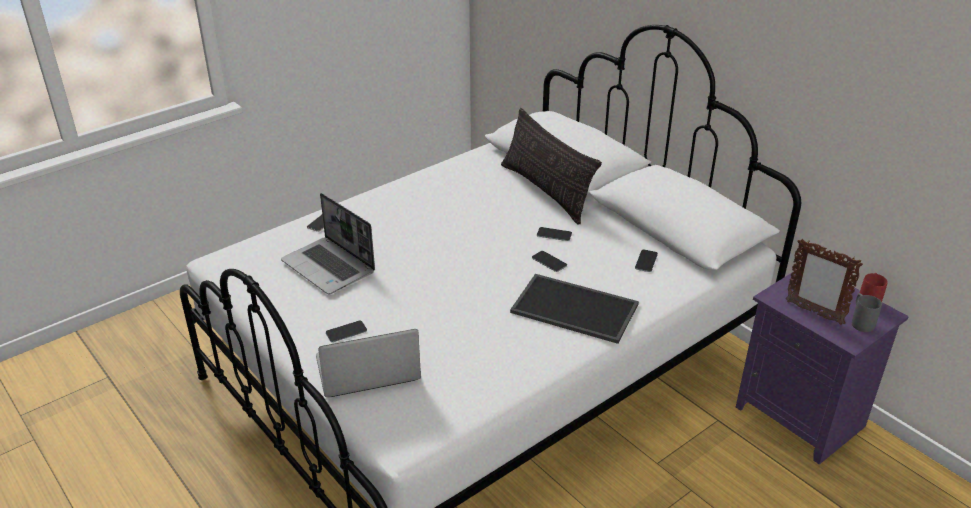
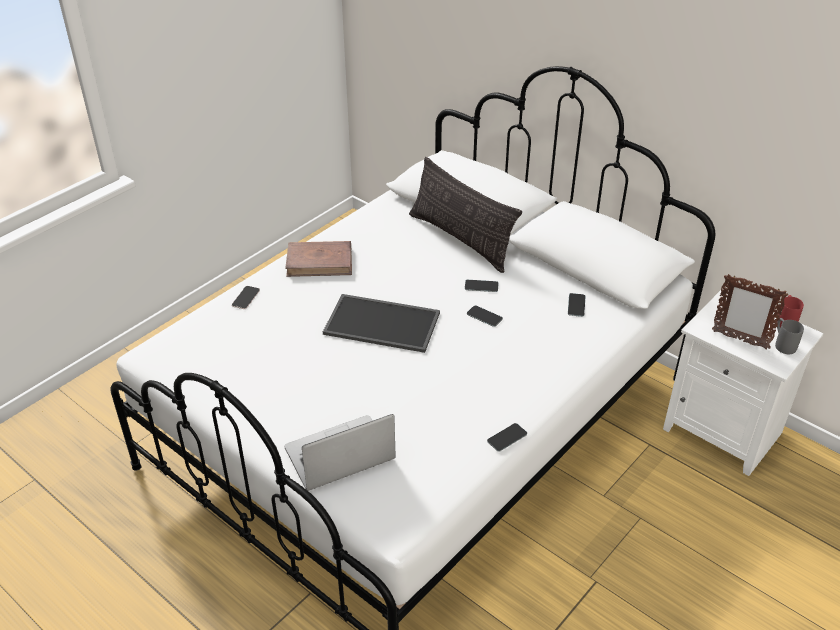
camera: 10 degrees left, 5 degrees up
(330, 267) = (268, 347): laptop -> none
(346, 332) = (306, 417): phone -> phone (507, 437)
(402, 198) = (320, 262): none -> brown book
(576, 307) = (523, 363): tray -> tray (383, 322)
(802, 416) = (724, 431): purple nightstand -> white nightstand

